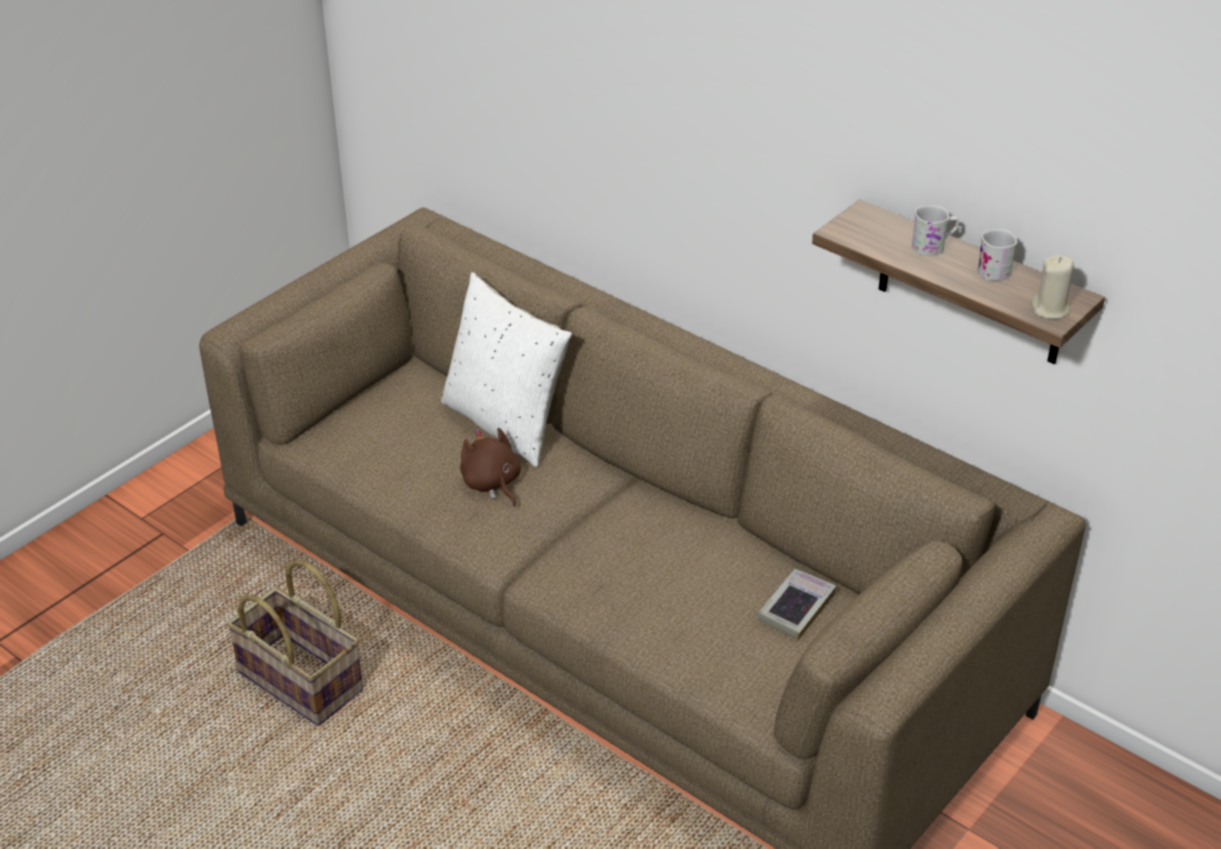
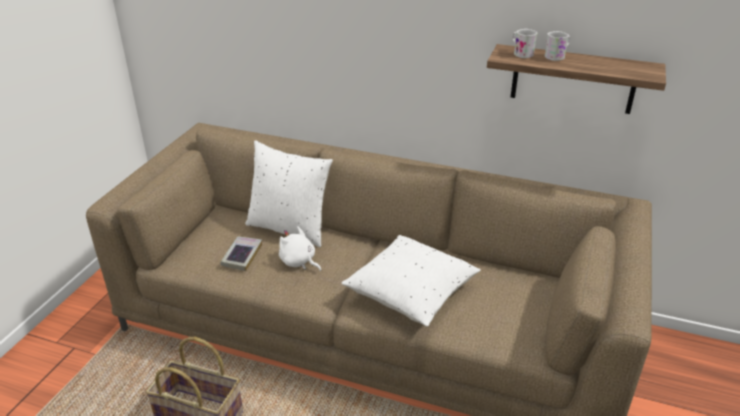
camera: 20 degrees left, 5 degrees down
(492, 484) = (299, 262): brown plush toy -> white plush toy
(633, 576) = (411, 294): none -> white pillow
(796, 608) = (512, 288): book -> book (242, 256)
(991, 269) = (596, 61): white mug -> white mug (521, 54)
(1050, 310) = (646, 72): beige candle -> none

